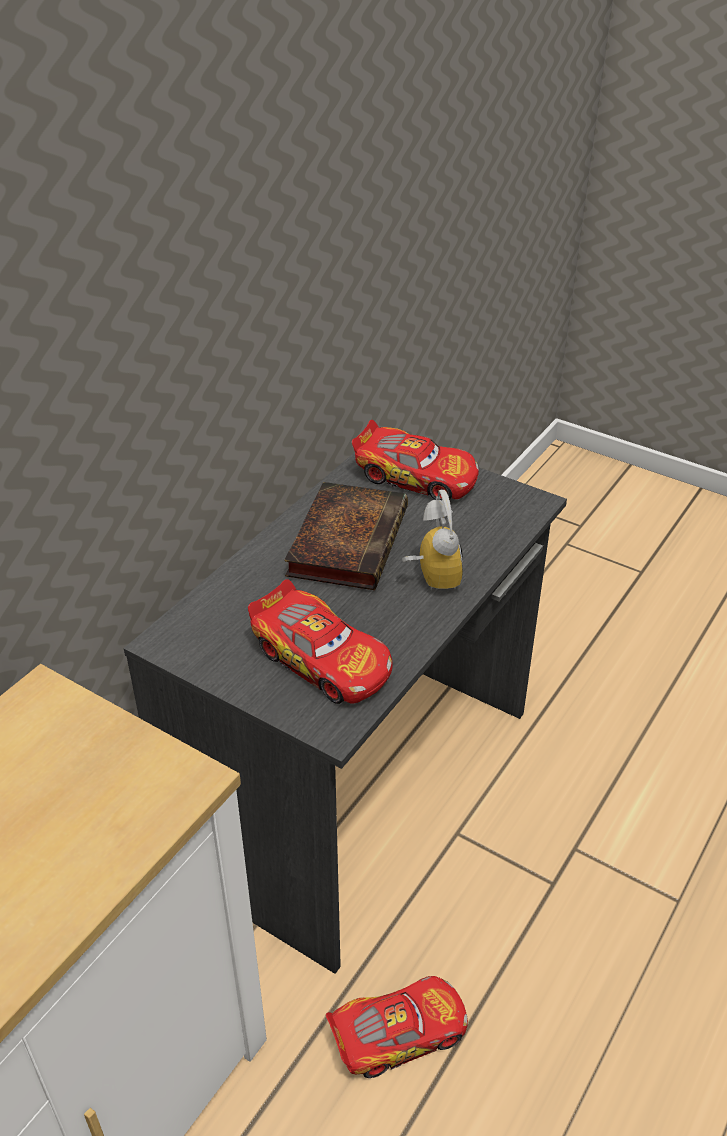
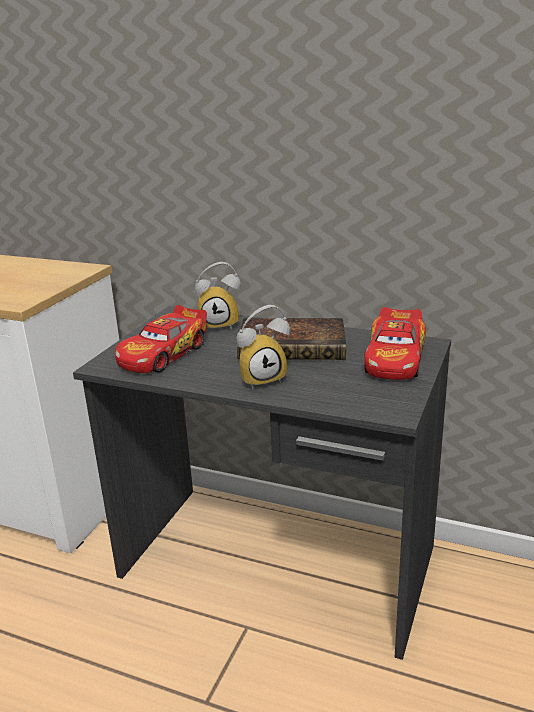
camera: 80 degrees right, 15 degrees down
(240, 596) = (220, 324): none -> alarm clock
(397, 1033) = (70, 616): toy car -> none

